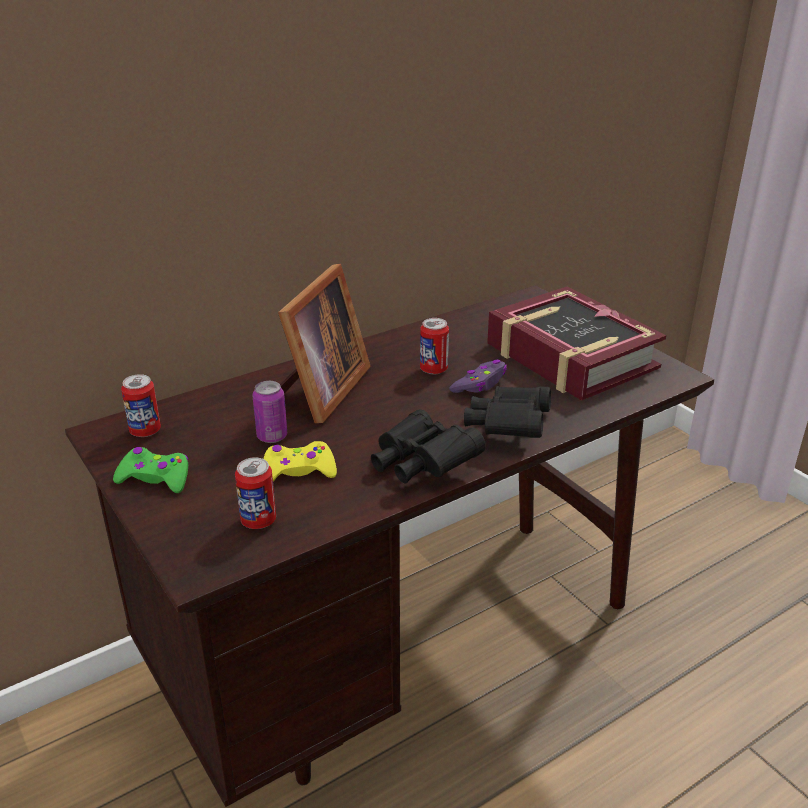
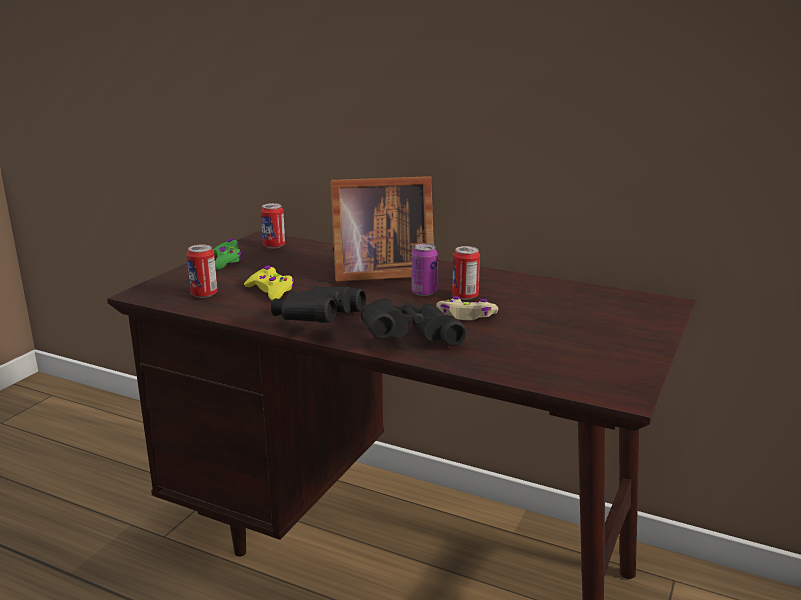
camera: 60 degrees right, 10 degrees down
(272, 436) = (304, 274): can -> can (424, 292)
(480, 384) = (466, 316): purple game controller -> beige game controller
(570, 356) = (575, 340): book -> none

